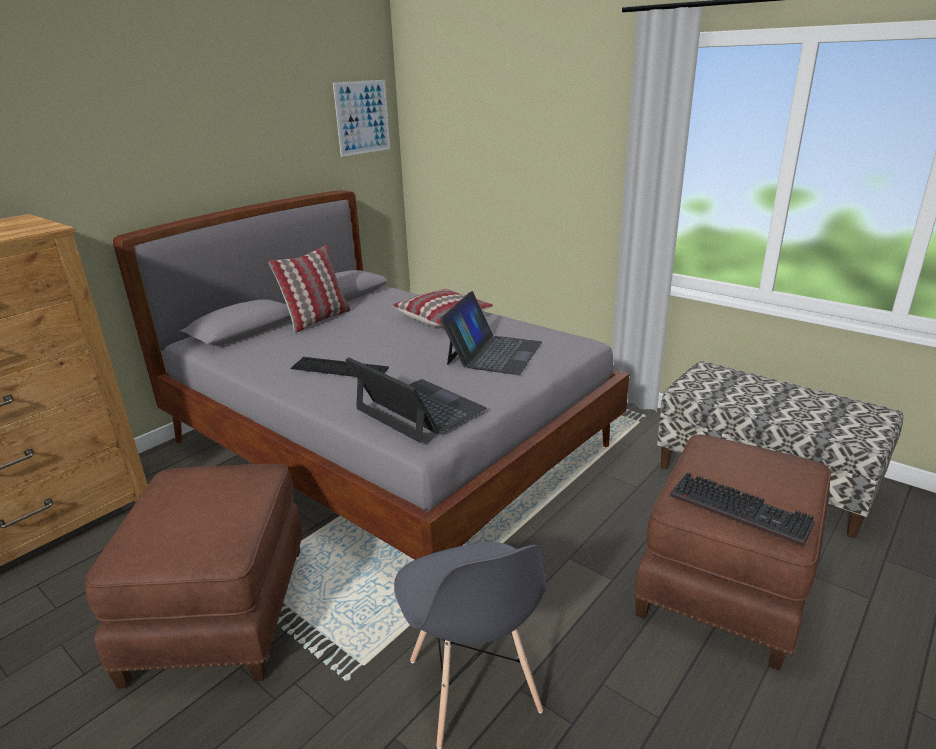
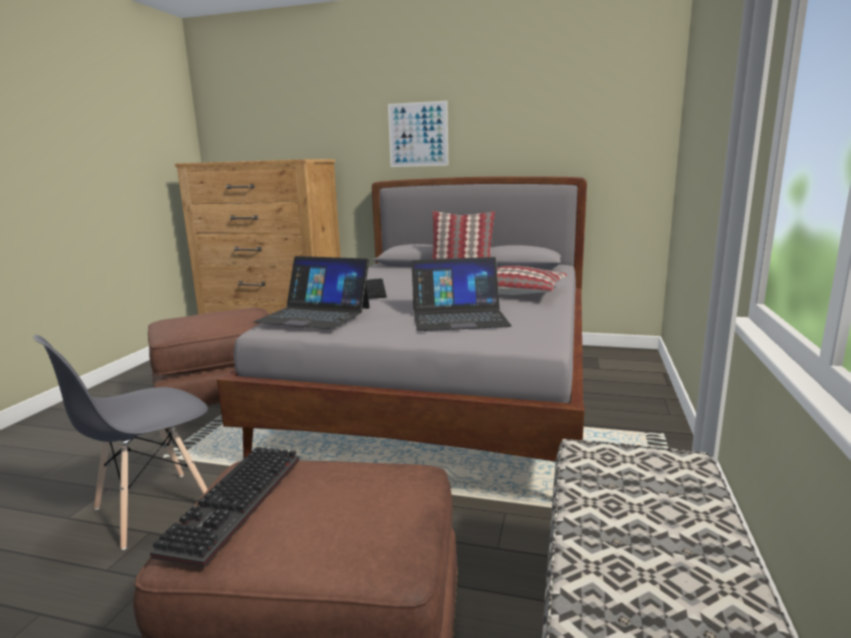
camera: 65 degrees right, 10 degrees down
(362, 117) = (626, 109): picture -> picture (418, 134)
(419, 410) = (314, 315): laptop -> laptop turned 90 degrees clockwise

